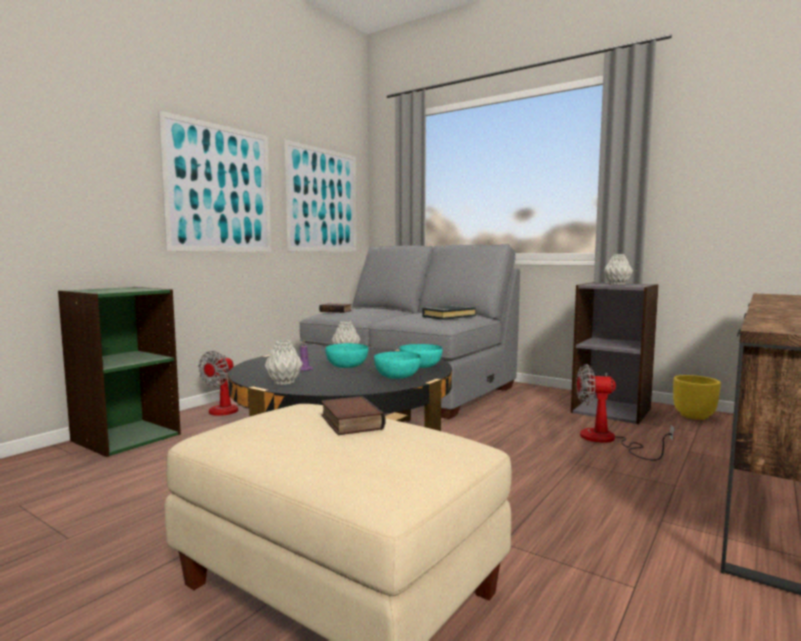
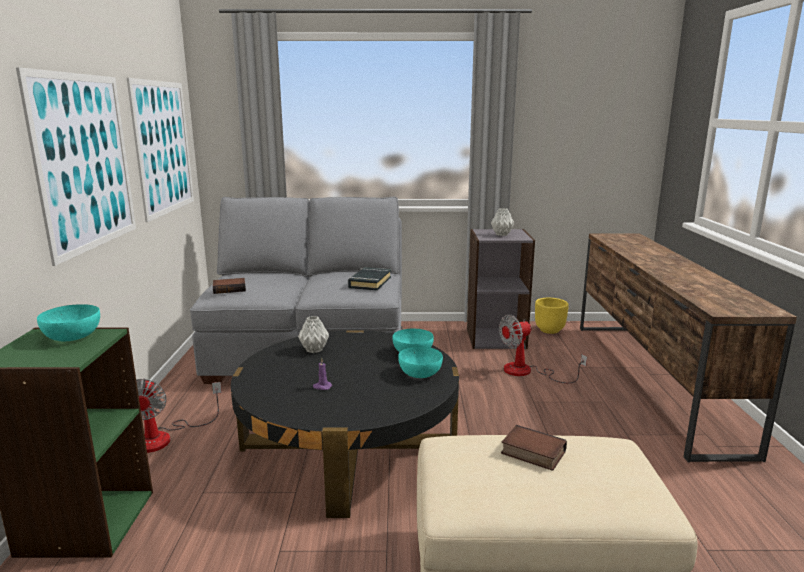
camera: 35 degrees left, 10 degrees up
(285, 382) = (343, 412): grey vase -> none
(347, 366) = (351, 369): turquoise bowl -> turquoise bowl (73, 336)

